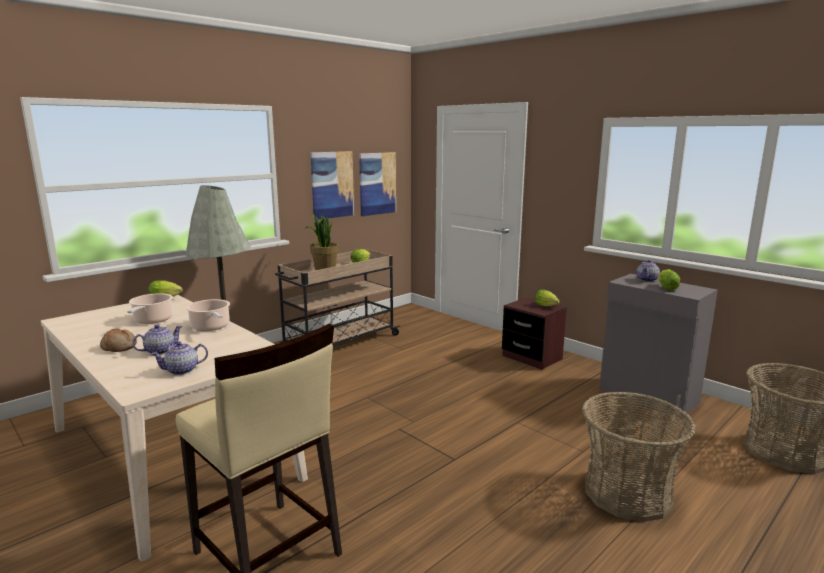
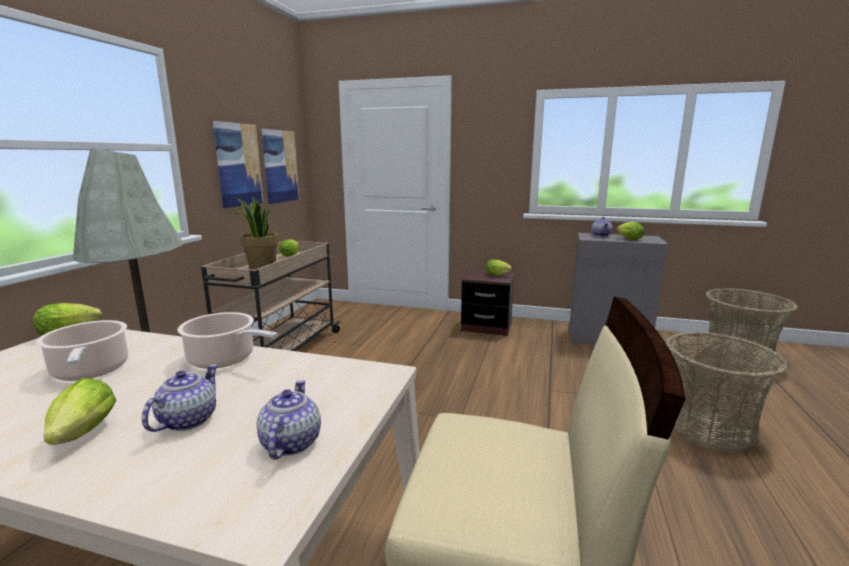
camera: 30 degrees left, 0 degrees up
(119, 347) = (81, 436): bread -> lettuce
(182, 370) = (290, 444): teapot -> teapot turned 150 degrees clockwise

